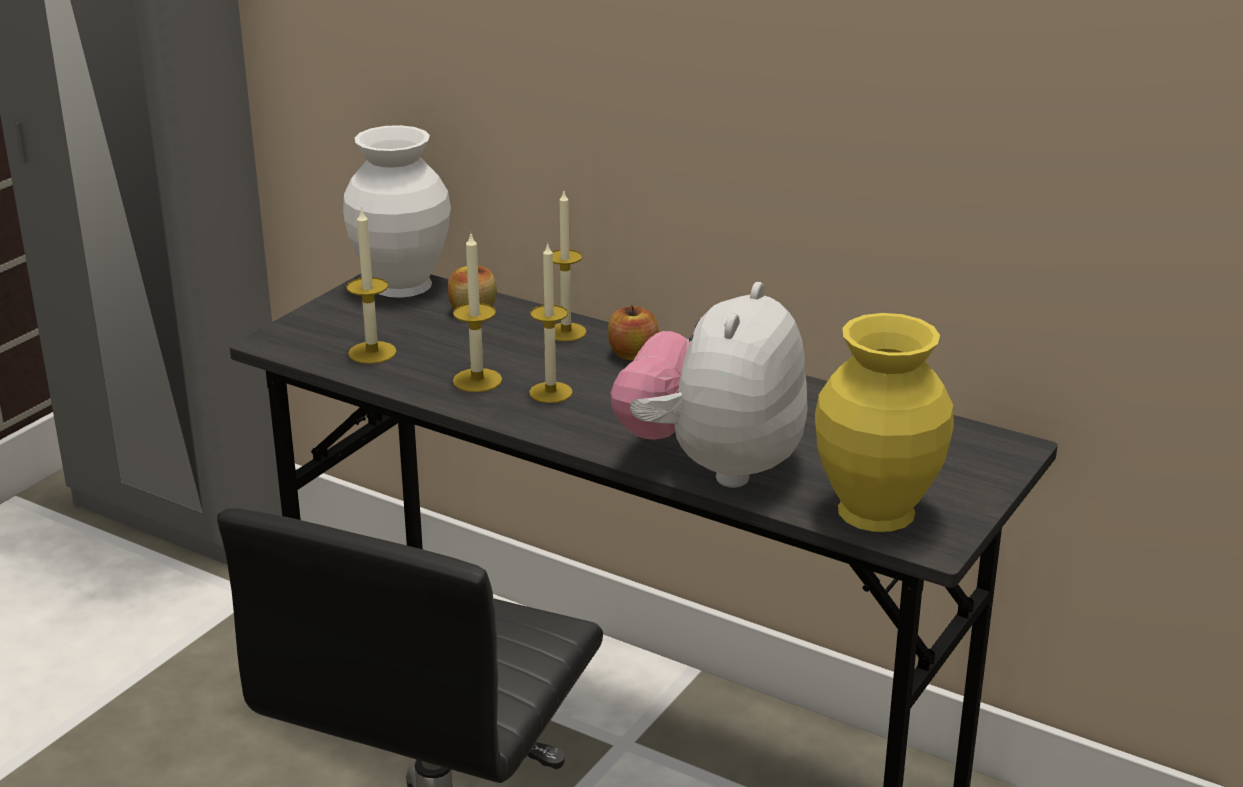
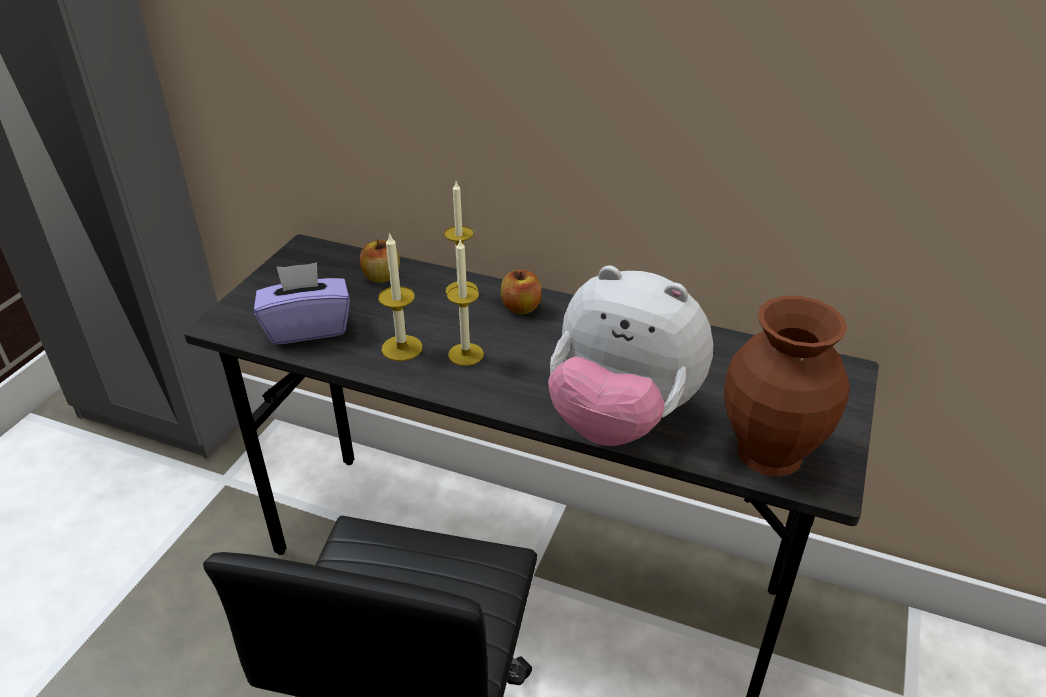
camera: 10 degrees left, 10 degrees up
(372, 352) = (307, 327): candle -> purple tissue box
(399, 284) = (316, 255): white vase -> none
(713, 465) = (621, 418): plush toy -> plush toy turned 75 degrees counterclockwise
(876, 512) = (770, 454): yellow vase -> brown vase

